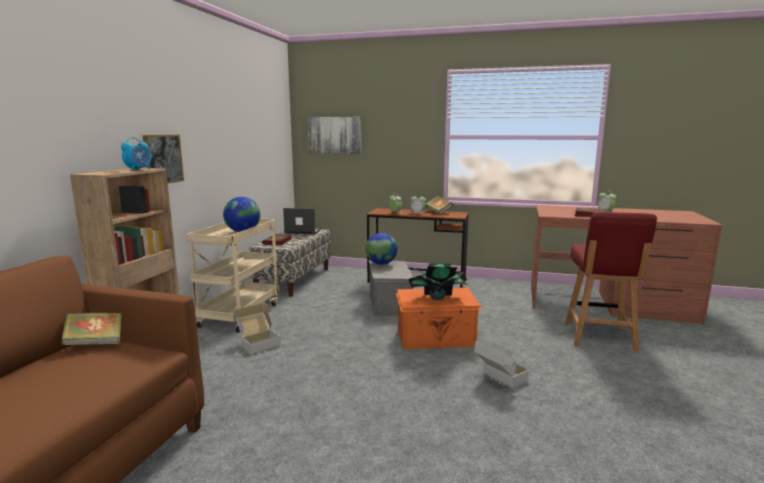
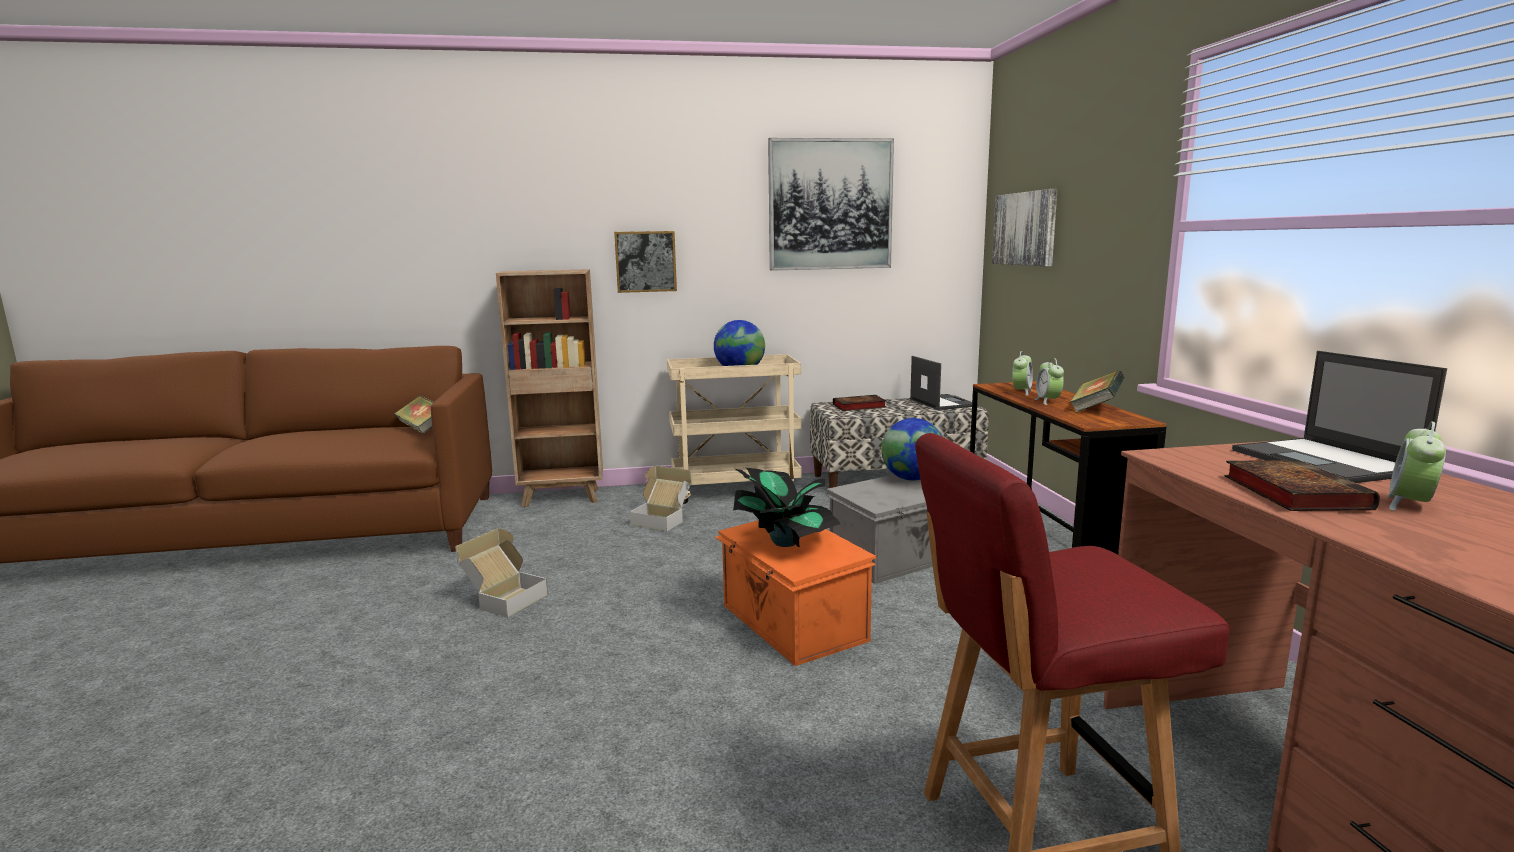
camera: 65 degrees right, 0 degrees up
(139, 170) = (557, 270): alarm clock -> none
(243, 118) = (830, 205): none -> picture
(499, 379) = (672, 709): cardboard box -> cardboard box (503, 599)
(563, 209) = (1326, 462): none -> laptop

